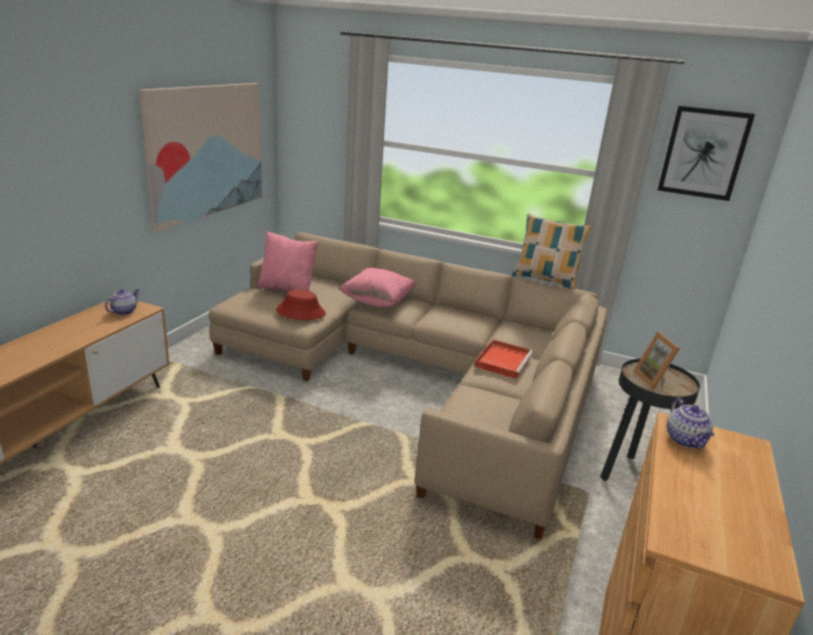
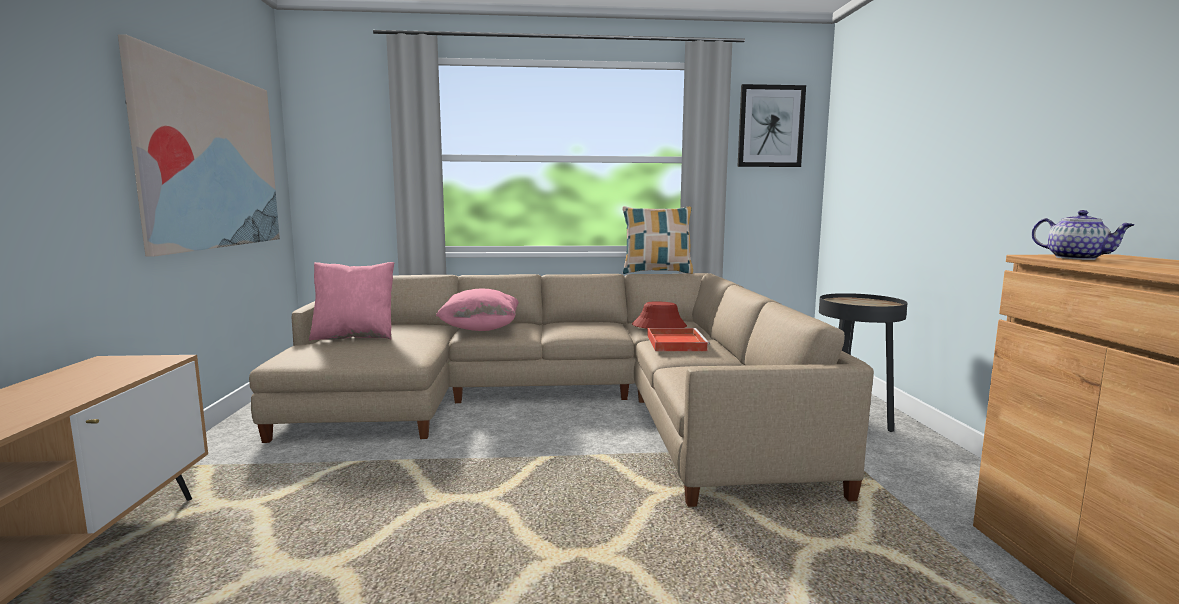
camera: 25 degrees left, 15 degrees down
(124, 311) = (124, 366): teapot -> none
(300, 312) = (395, 349): red hat -> red hat (659, 326)
(654, 379) = (858, 304): picture frame -> none

